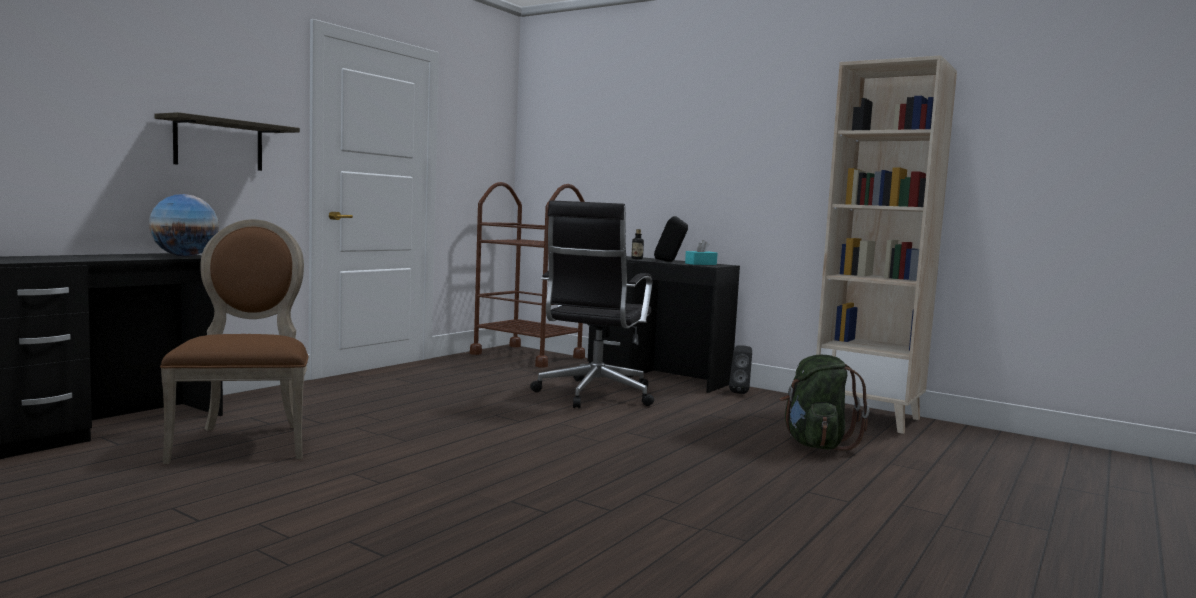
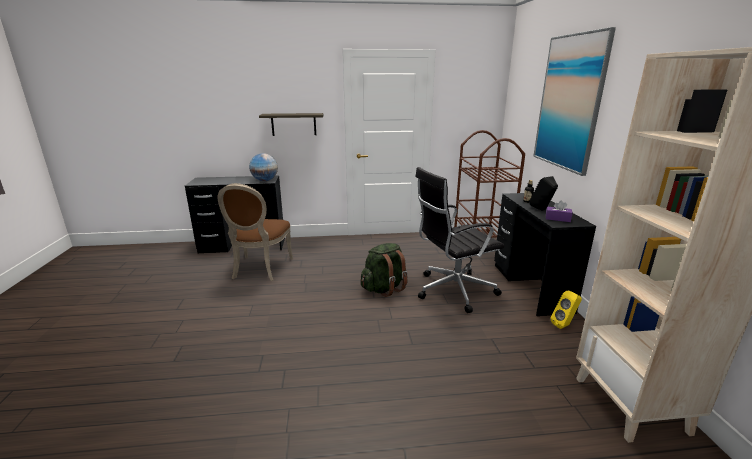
camera: 50 degrees right, 15 degrees up
(245, 441) = (260, 269): brown chair -> brown chair turned 150 degrees clockwise
(659, 133) = (569, 102): none -> picture
(700, 264) = (557, 218): turquoise tissue box -> purple tissue box
(740, 392) = (564, 325): black speaker -> yellow speaker
(816, 444) = (510, 408): green backpack -> green backpack (384, 288)

